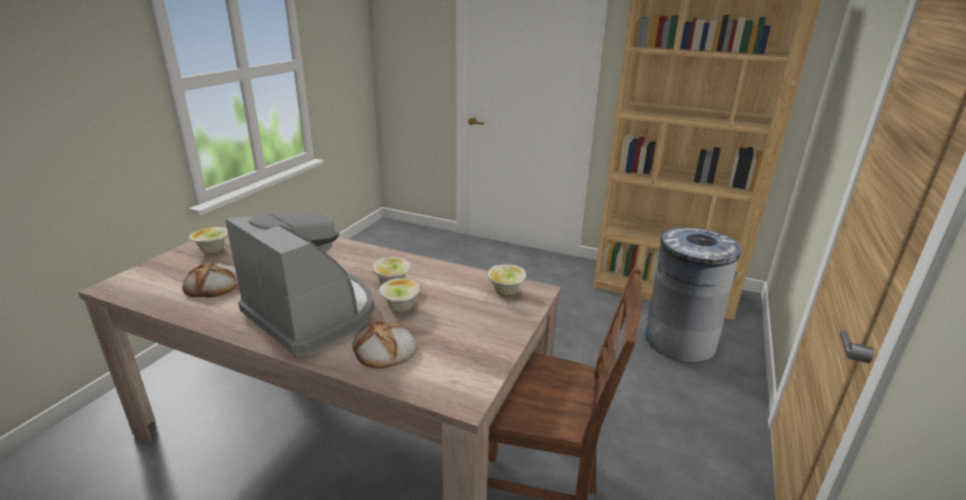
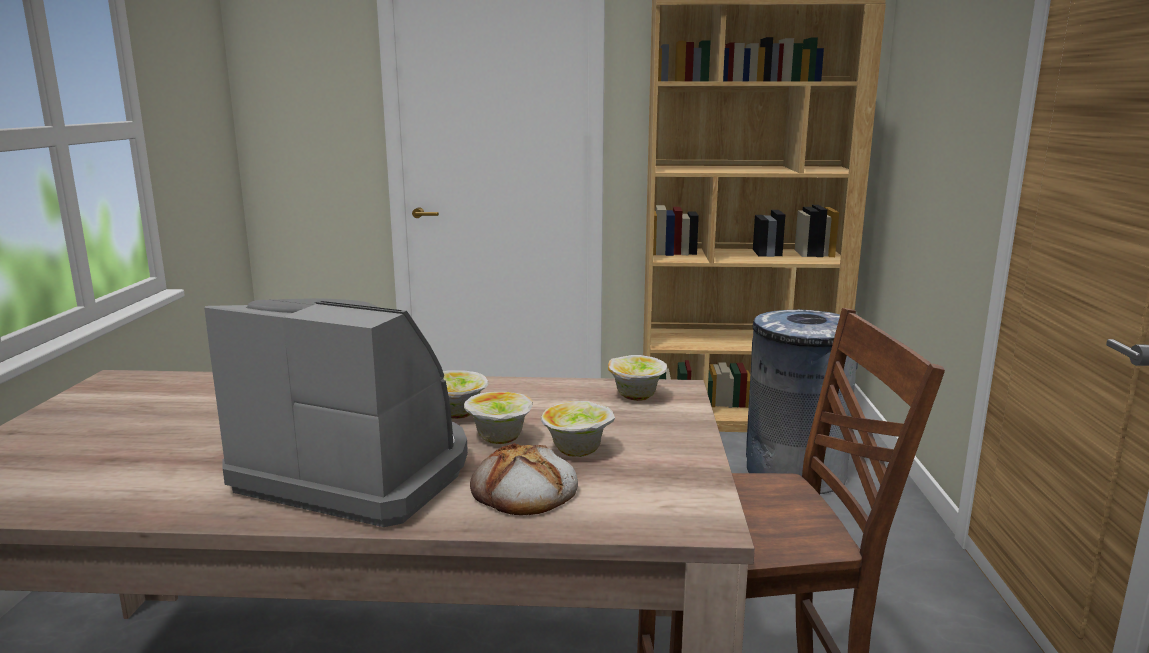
camera: 20 degrees left, 10 degrees down
(213, 252) = (84, 422): bowl -> bowl (578, 452)
(213, 286) = (129, 466): bread -> none

